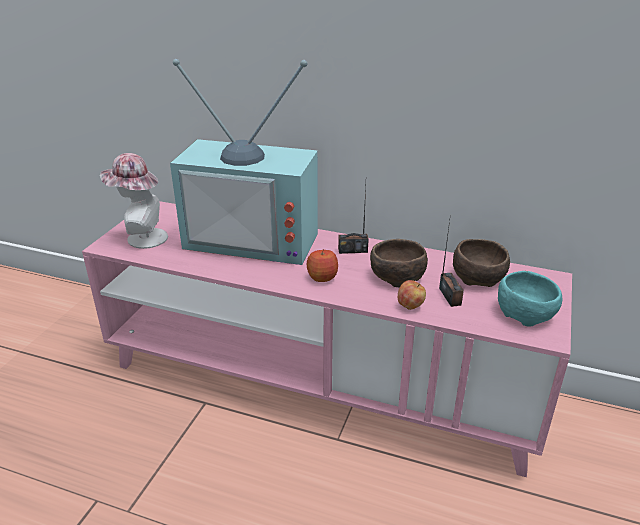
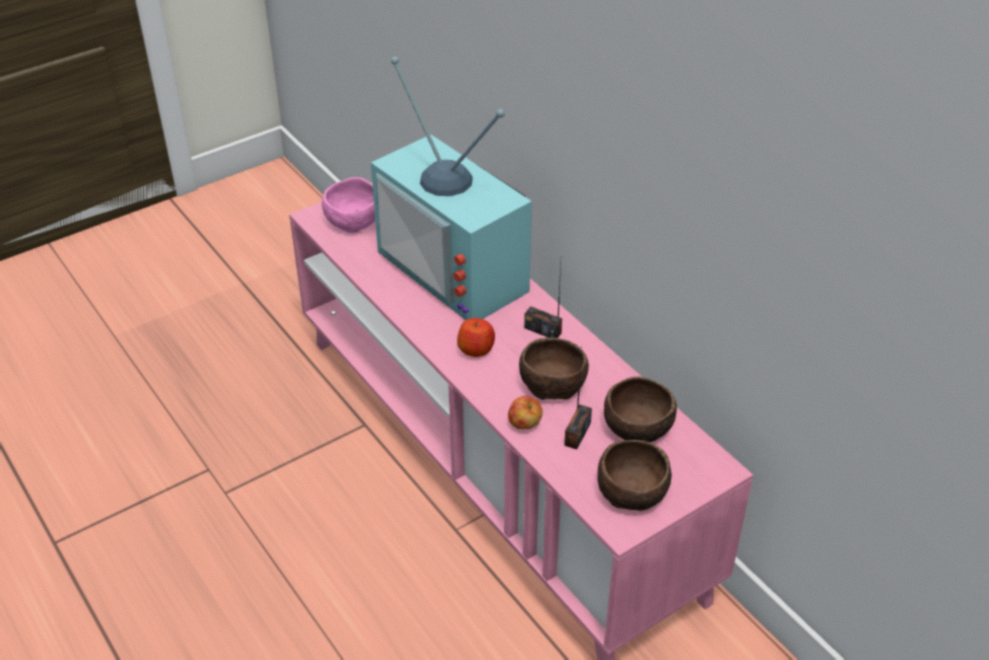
camera: 35 degrees right, 10 degrees up
(142, 238) = (353, 221): hat -> pink bowl
(525, 312) = (633, 490): turquoise bowl -> brown bowl

